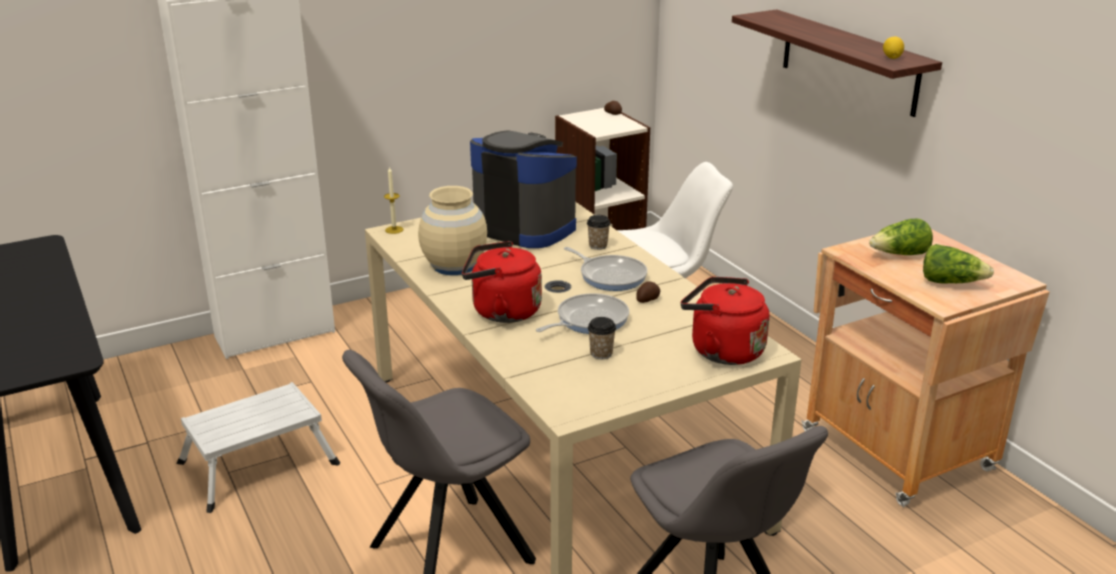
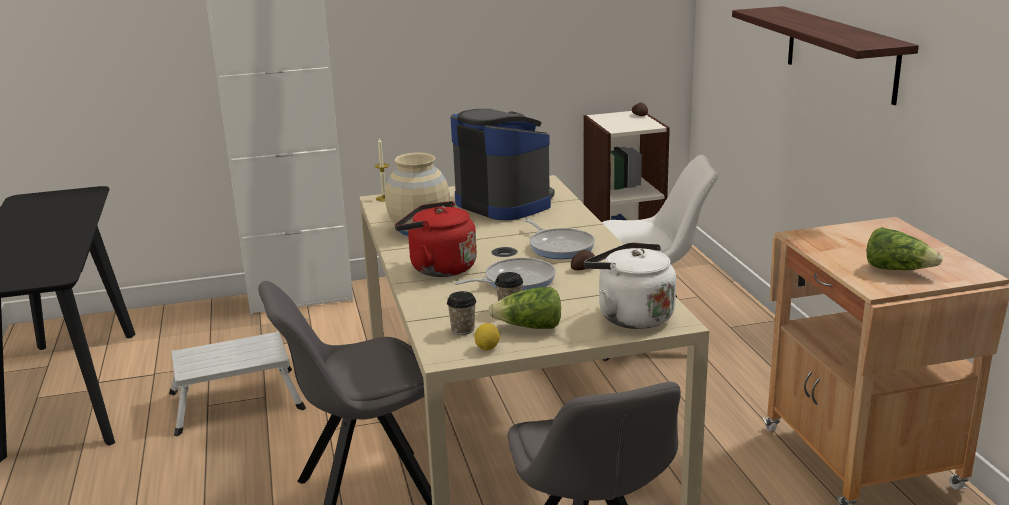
camera: 15 degrees right, 5 degrees down
(598, 246) = (563, 222): cup -> cup (463, 330)
(722, 350) = (631, 316): red kettle -> white kettle
(892, 58) = (865, 41): lemon -> lemon (487, 348)
(899, 255) = (856, 242): lettuce -> lettuce (529, 327)

